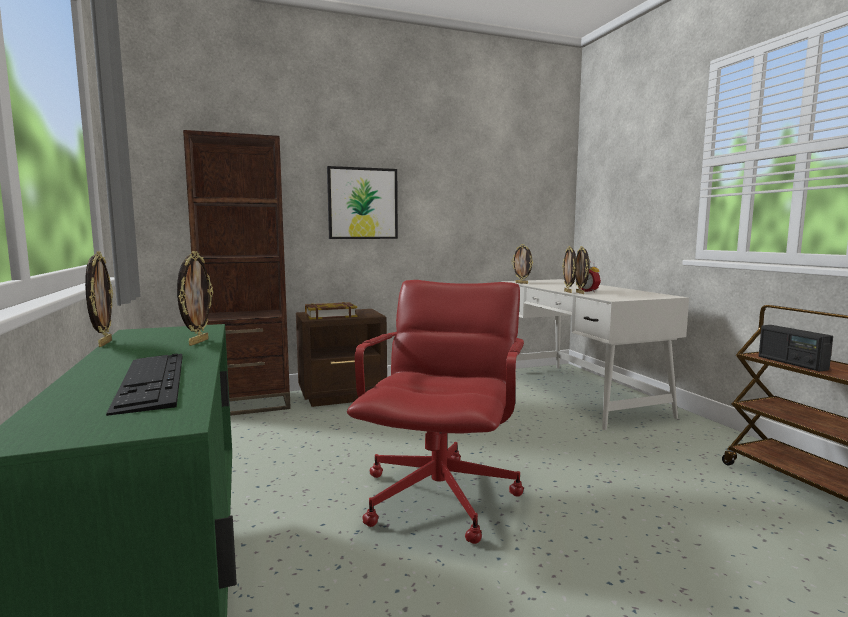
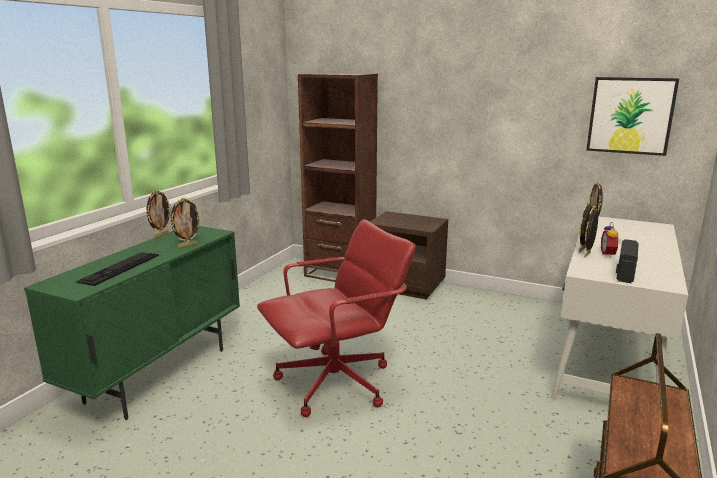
camera: 45 degrees right, 10 degrees up
(330, 315) = (398, 220): book -> none
(362, 203) = (447, 124): picture -> picture (630, 115)
(791, 363) = (625, 403): radio -> radio (625, 273)

